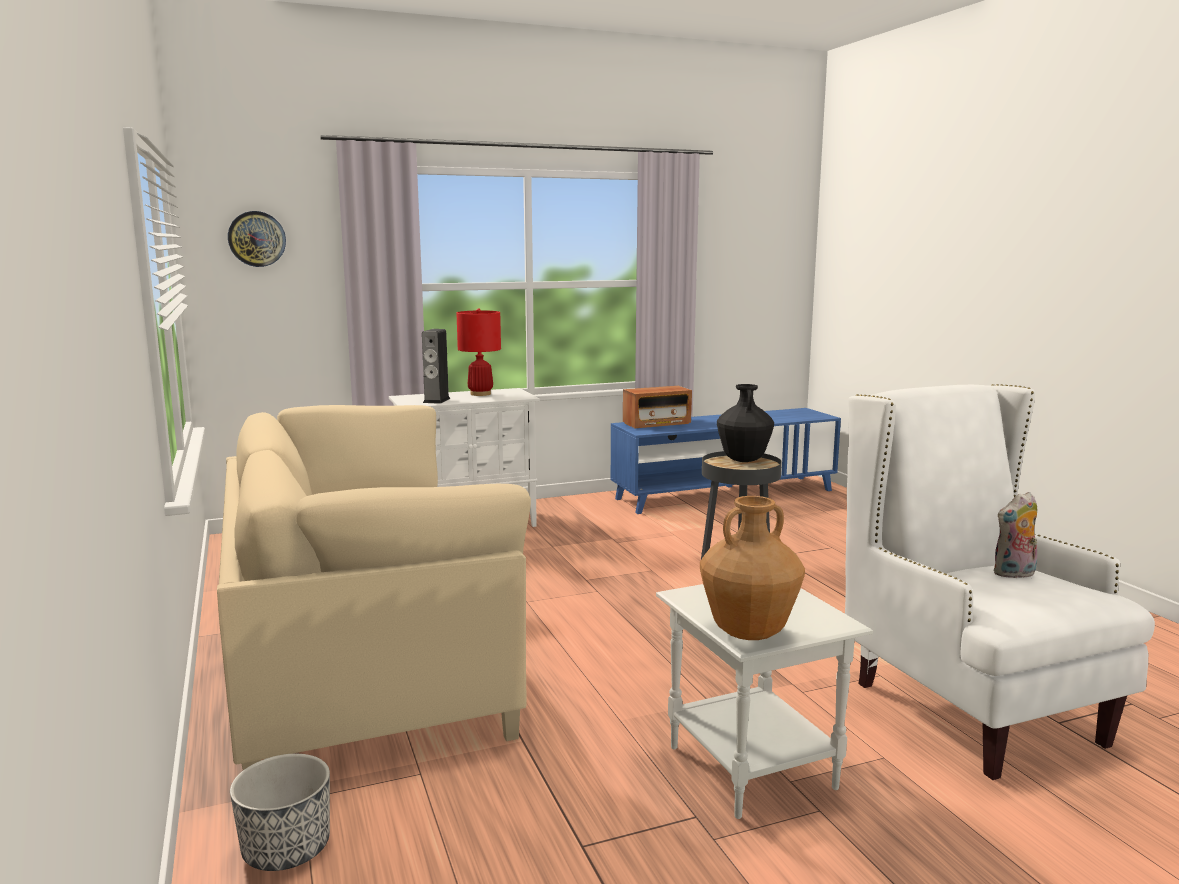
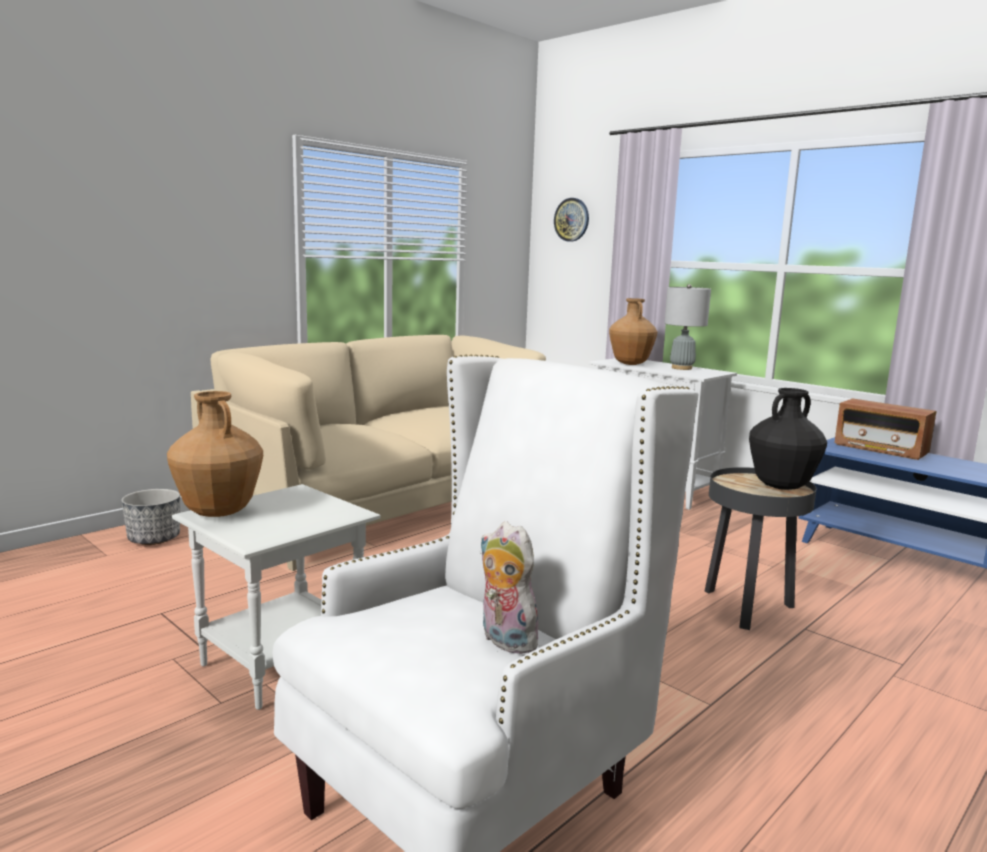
camera: 65 degrees right, 0 degrees up
(436, 400) = (630, 364): speaker -> brown vase
(480, 394) = (681, 368): red table lamp -> grey table lamp

